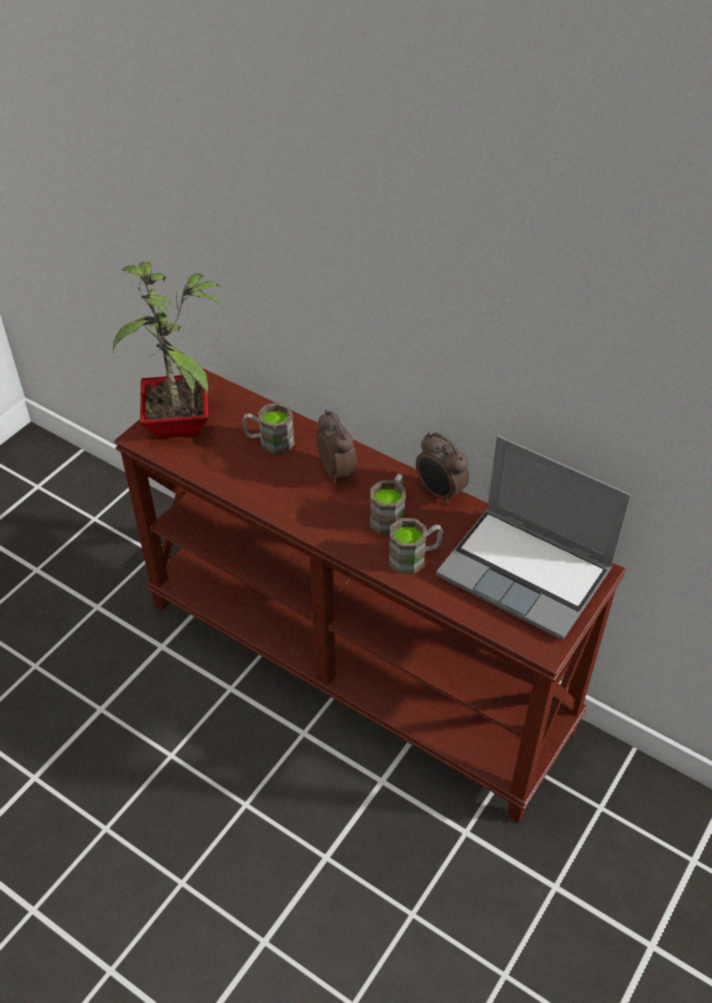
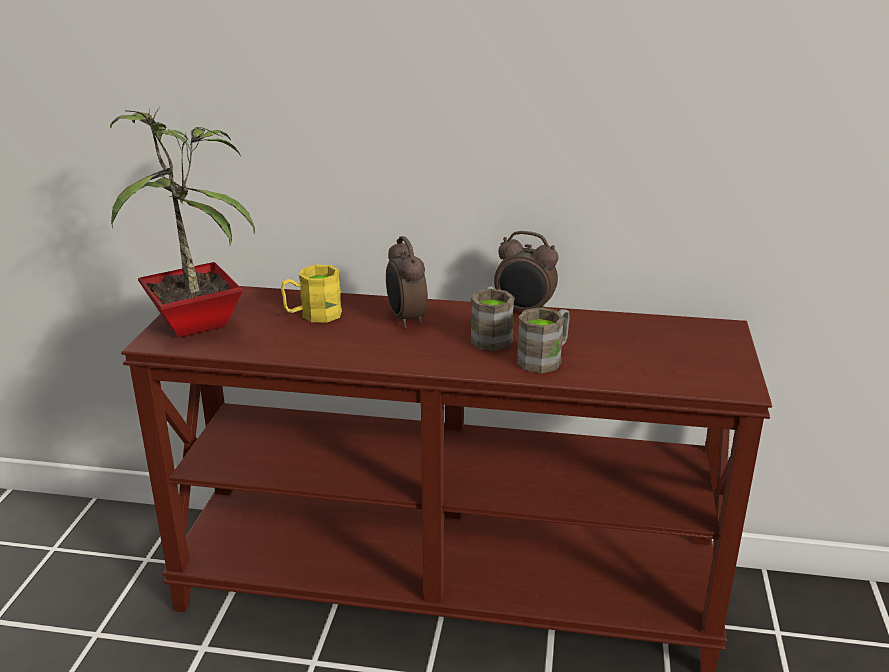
camera: 25 degrees left, 20 degrees down
(269, 442) = (313, 315): brown mug -> yellow mug
(337, 471) = (406, 319): alarm clock -> alarm clock turned 150 degrees counterclockwise
(527, 573) = (665, 343): laptop -> none

